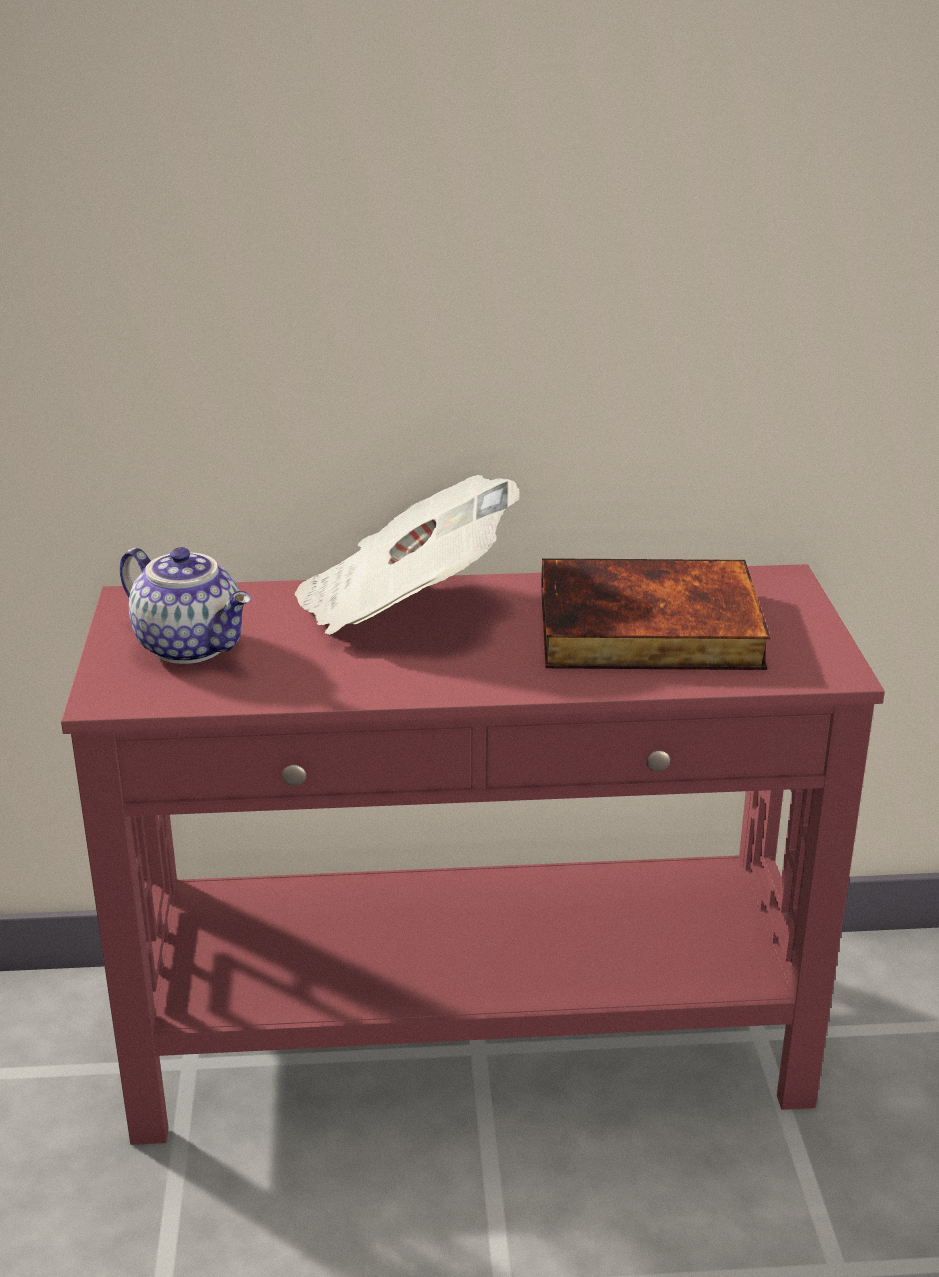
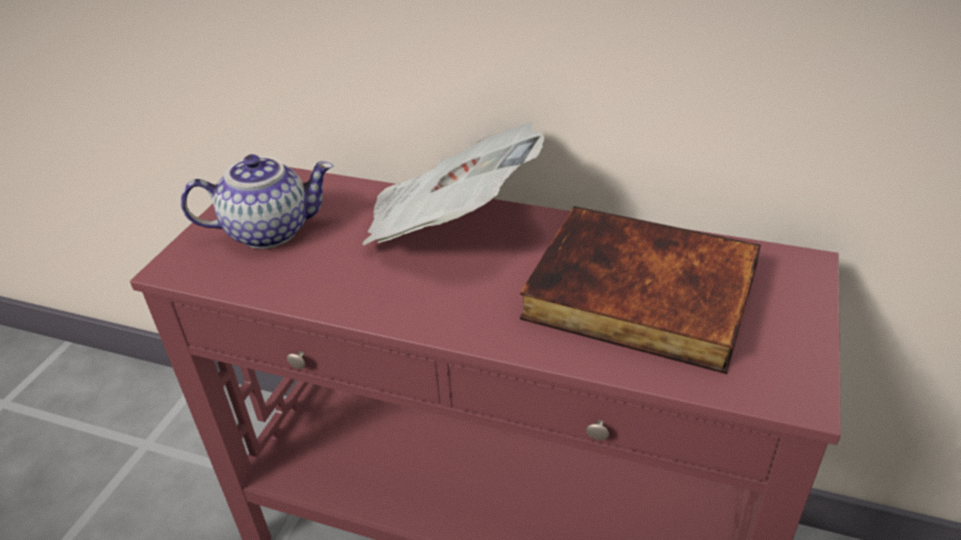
camera: 25 degrees right, 10 degrees up
(192, 646) = (270, 230): teapot -> teapot turned 75 degrees counterclockwise

